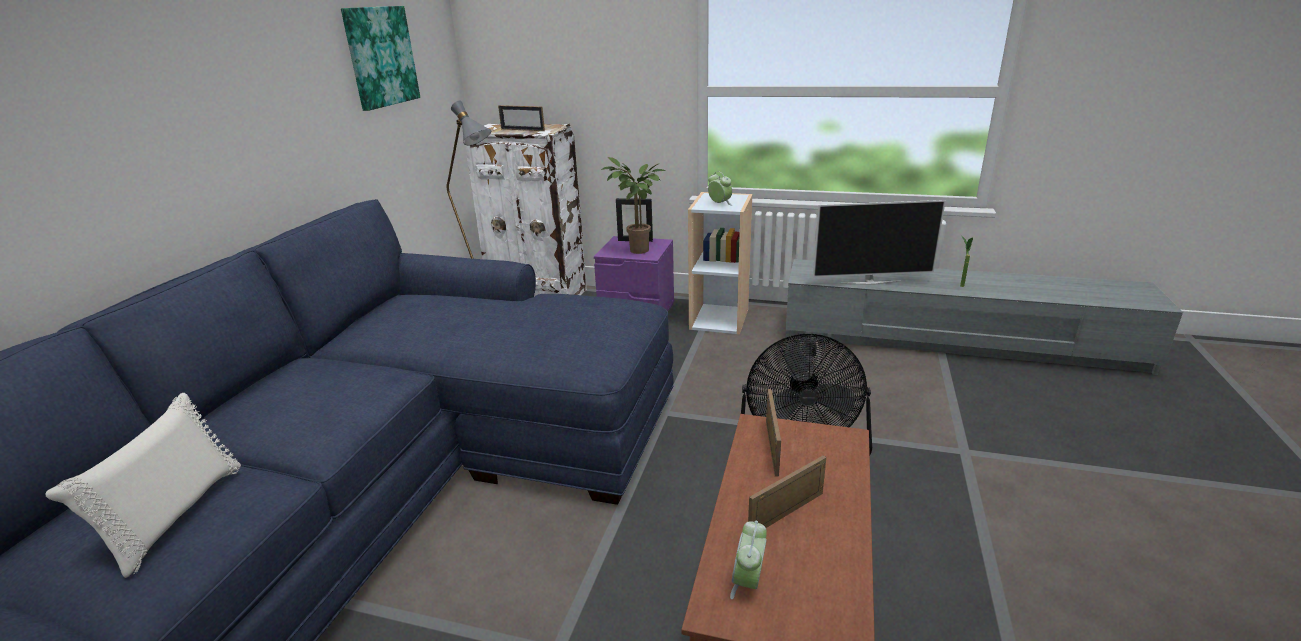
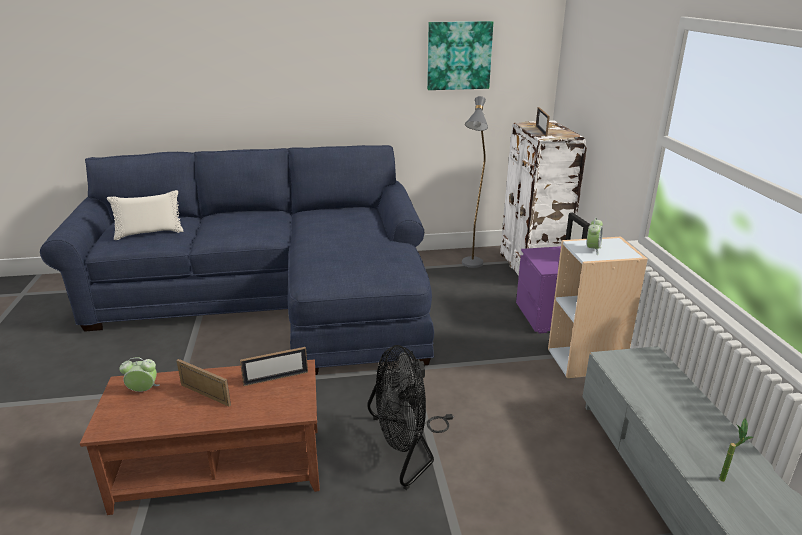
camera: 65 degrees right, 0 degrees up
(637, 251) = (550, 262): potted plant -> none
(870, 282) = (650, 403): television -> none

